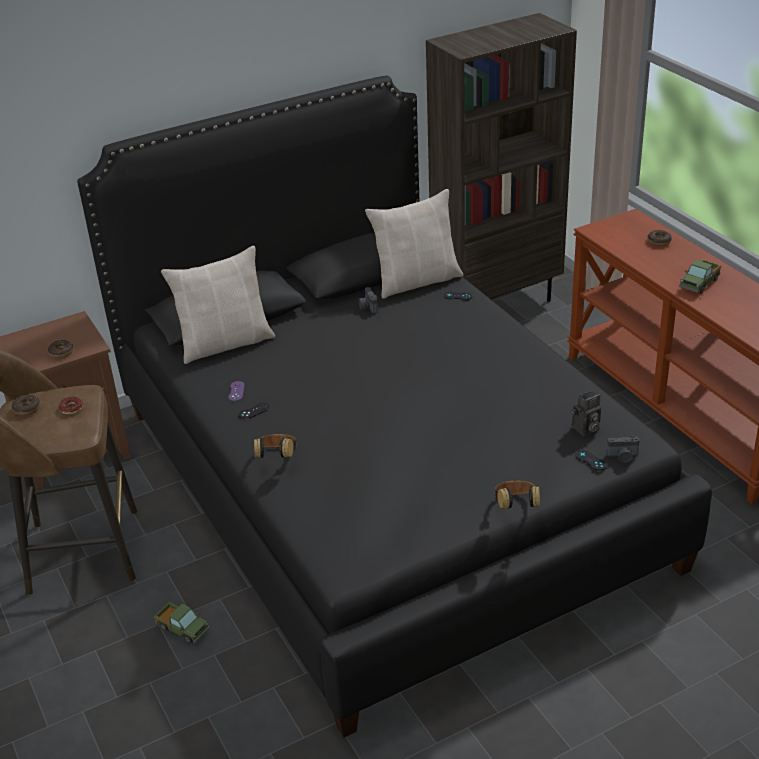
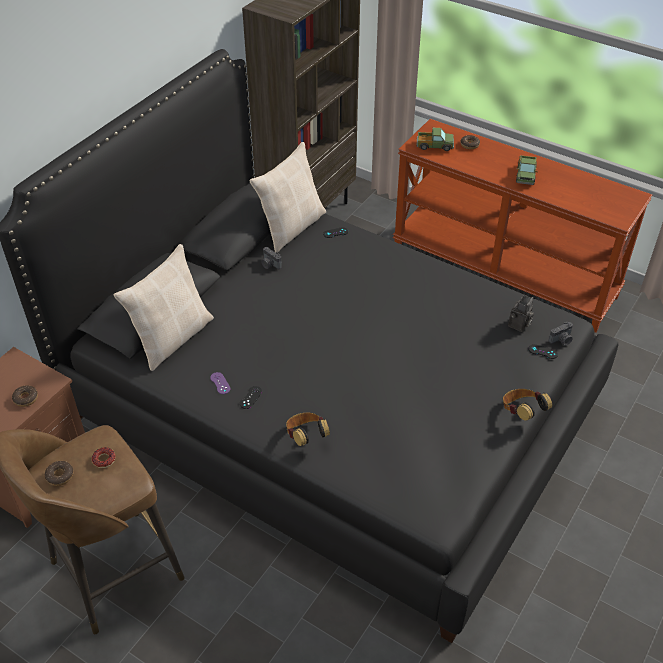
camera: 30 degrees left, 10 degrees up
(182, 629) = (258, 606): toy truck -> toy truck (434, 146)

